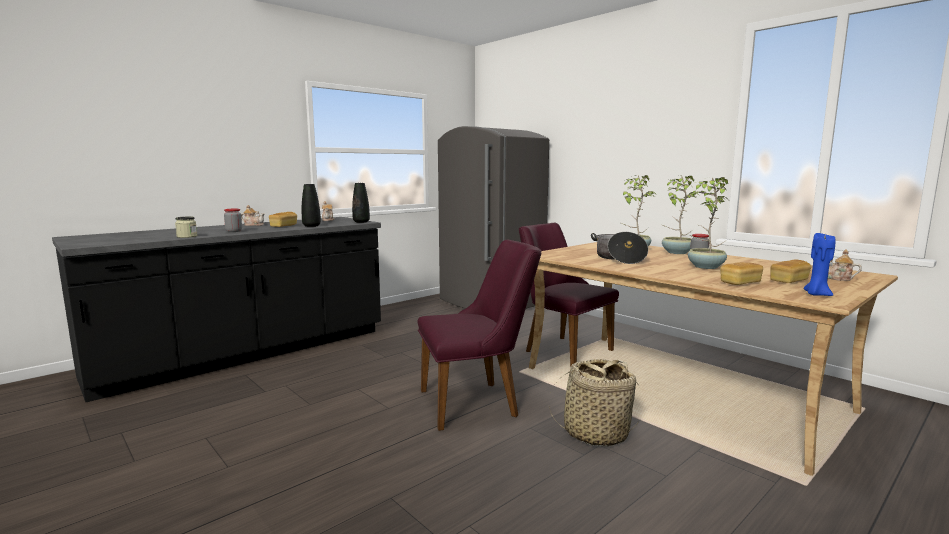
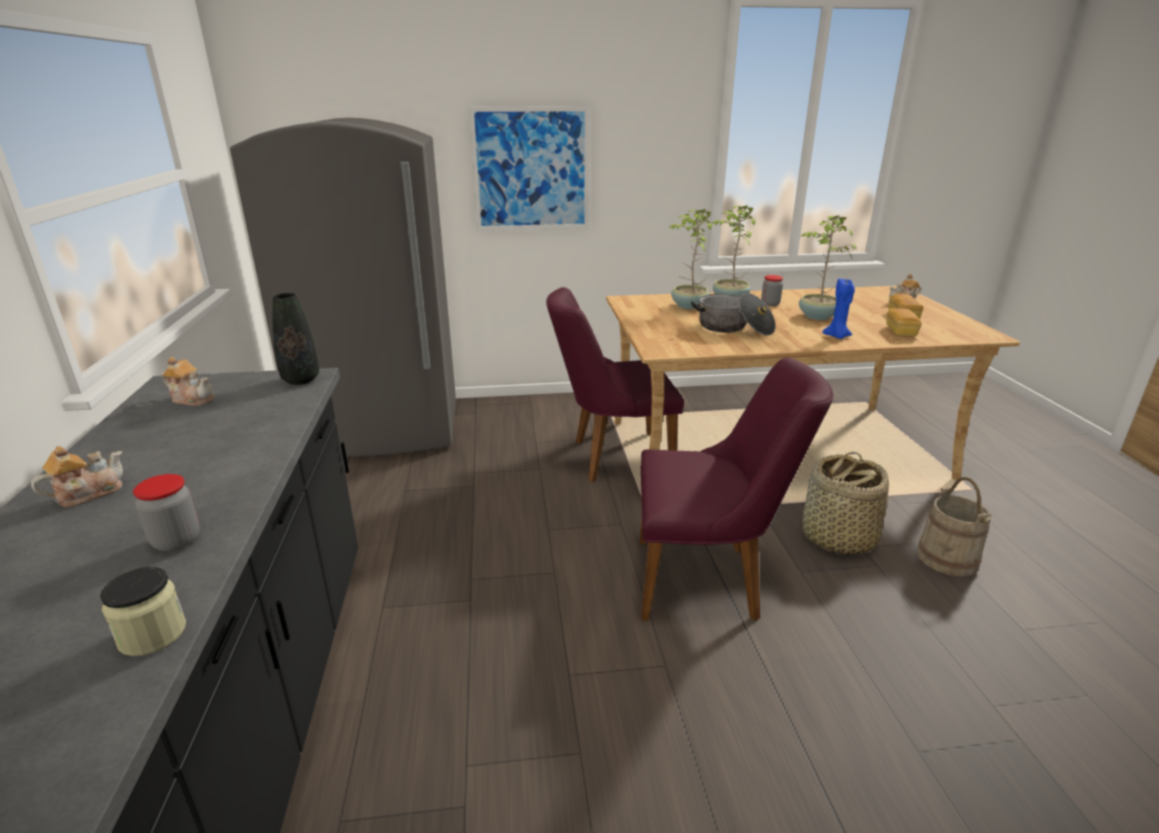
camera: 55 degrees left, 15 degrees up
(283, 226) = (201, 461): bread -> none
(311, 226) = (267, 433): black vase -> none
(478, 402) = (709, 580): purple chair -> purple chair turned 75 degrees clockwise
(601, 158) = (531, 169): none -> picture
(648, 484) = (947, 558): none -> beige bucket
(816, 294) = (962, 329): blue candle -> blue candle (837, 336)

